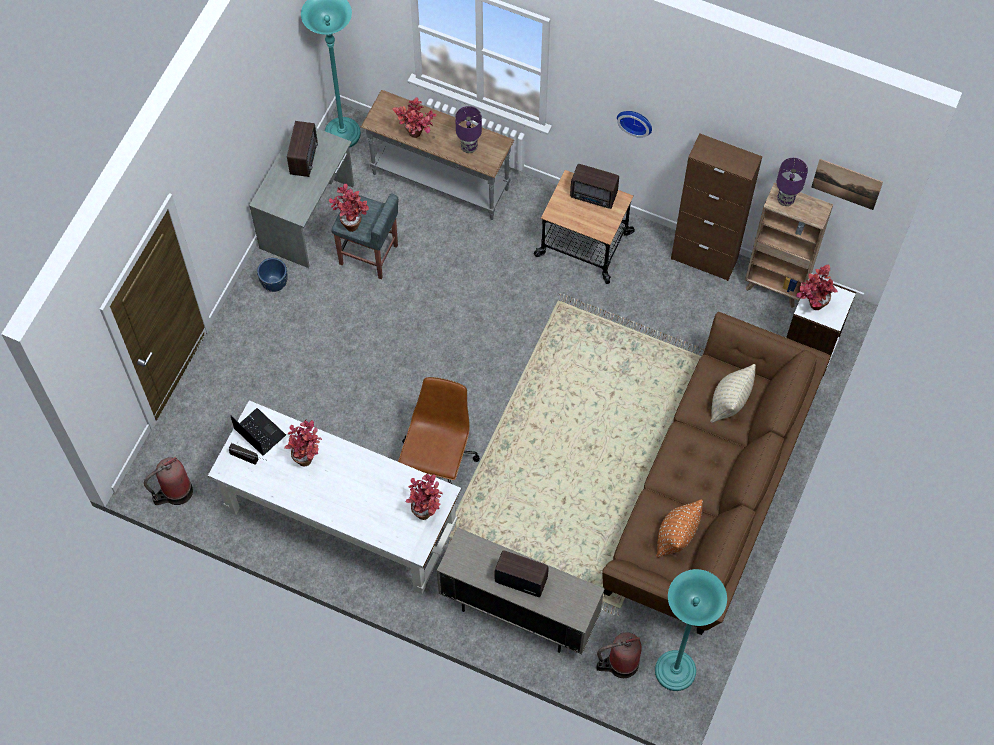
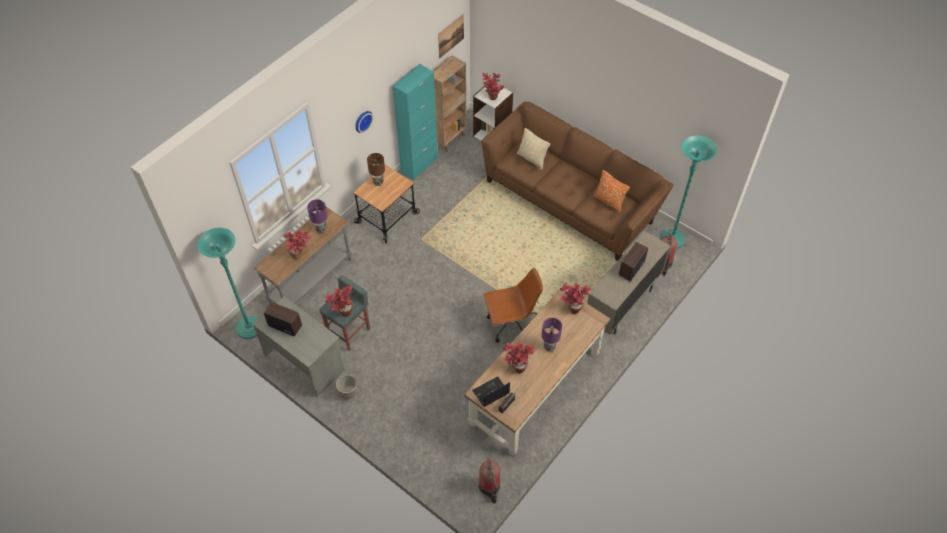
camera: 75 degrees left, 10 degrees down
(274, 283) = (348, 393): blue planter -> grey planter
(340, 518) = (535, 388): white desk -> brown desk
(438, 462) = (511, 325): brown office chair -> brown office chair turned 135 degrees clockwise
(594, 197) = (378, 182): radio -> brown table lamp
(704, 259) = (419, 165): brown cabinet -> turquoise cabinet
(785, 200) = (441, 73): purple table lamp -> purple table lamp (549, 347)

